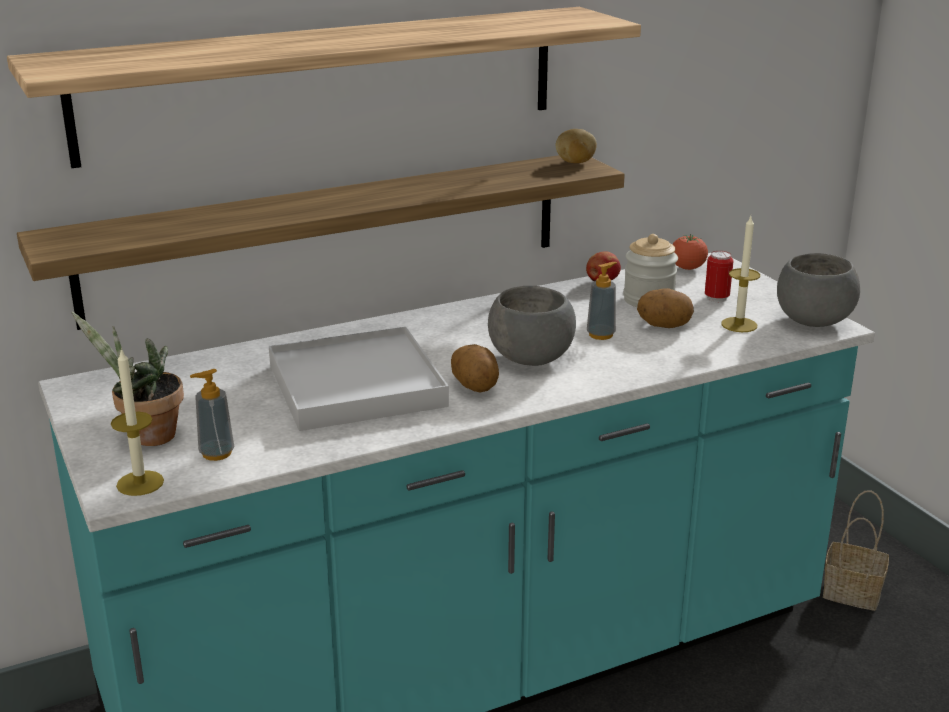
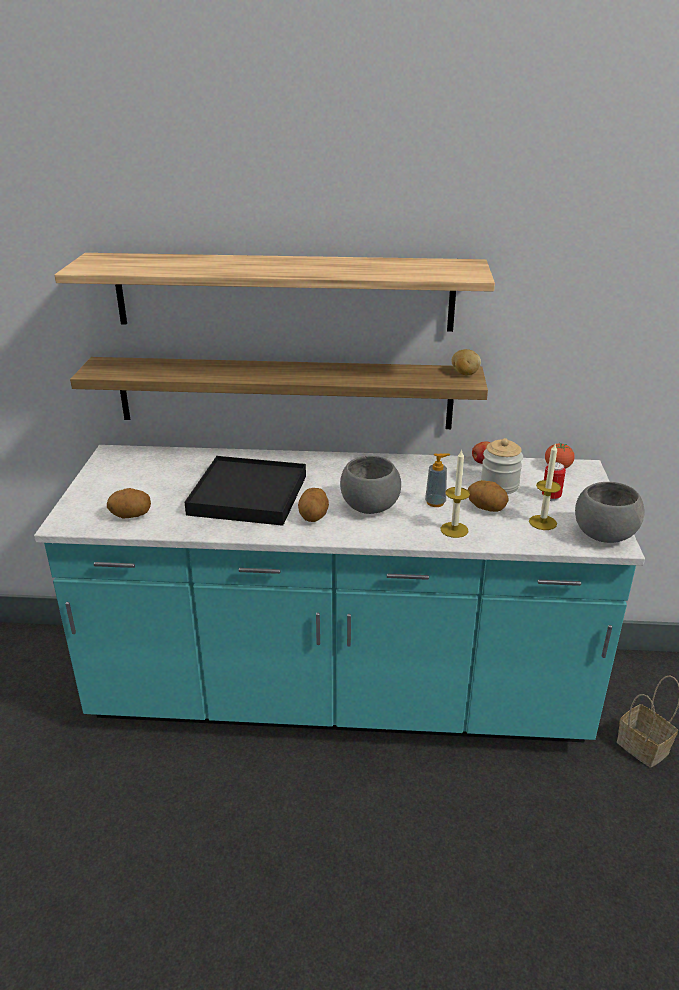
camera: 30 degrees right, 5 degrees up
(140, 483) = (77, 521): candle -> candle (454, 530)
(147, 436) = (110, 494): potted plant -> none
(216, 453) = (131, 516): soap dispenser -> potato
(356, 385) = (248, 495): white tray -> black tray

